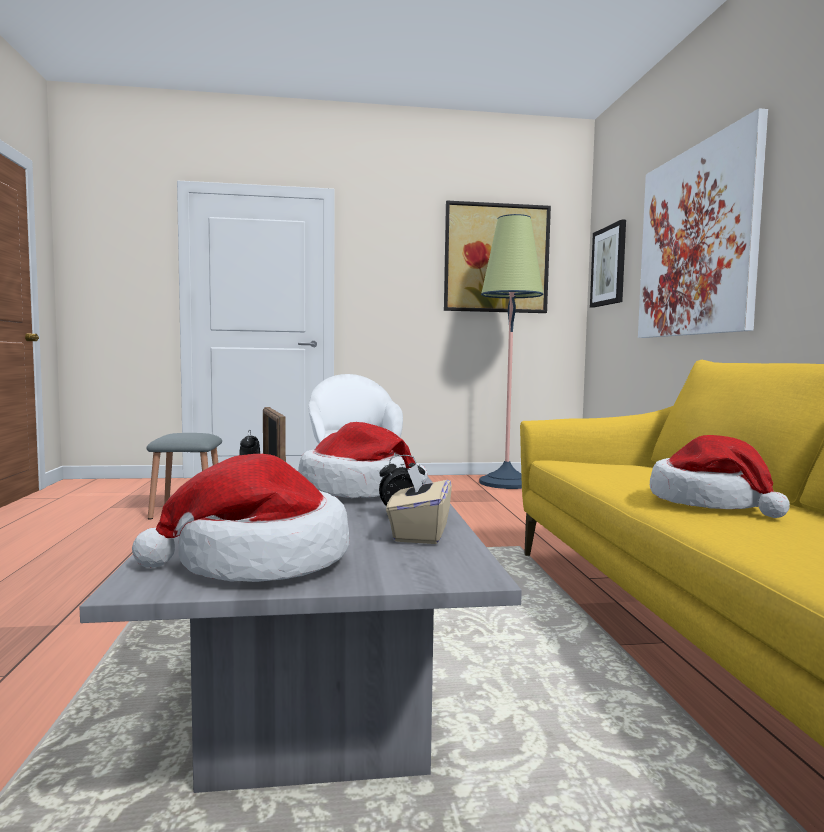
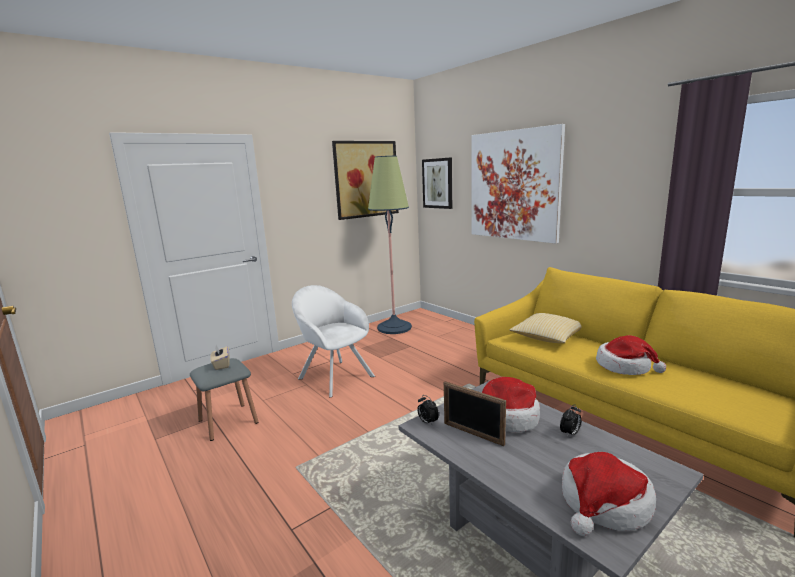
camera: 30 degrees left, 10 degrees up
(419, 533) = (606, 448): beige tissue box -> beige tissue box (221, 365)
(635, 469) = (547, 338): none -> pillow

